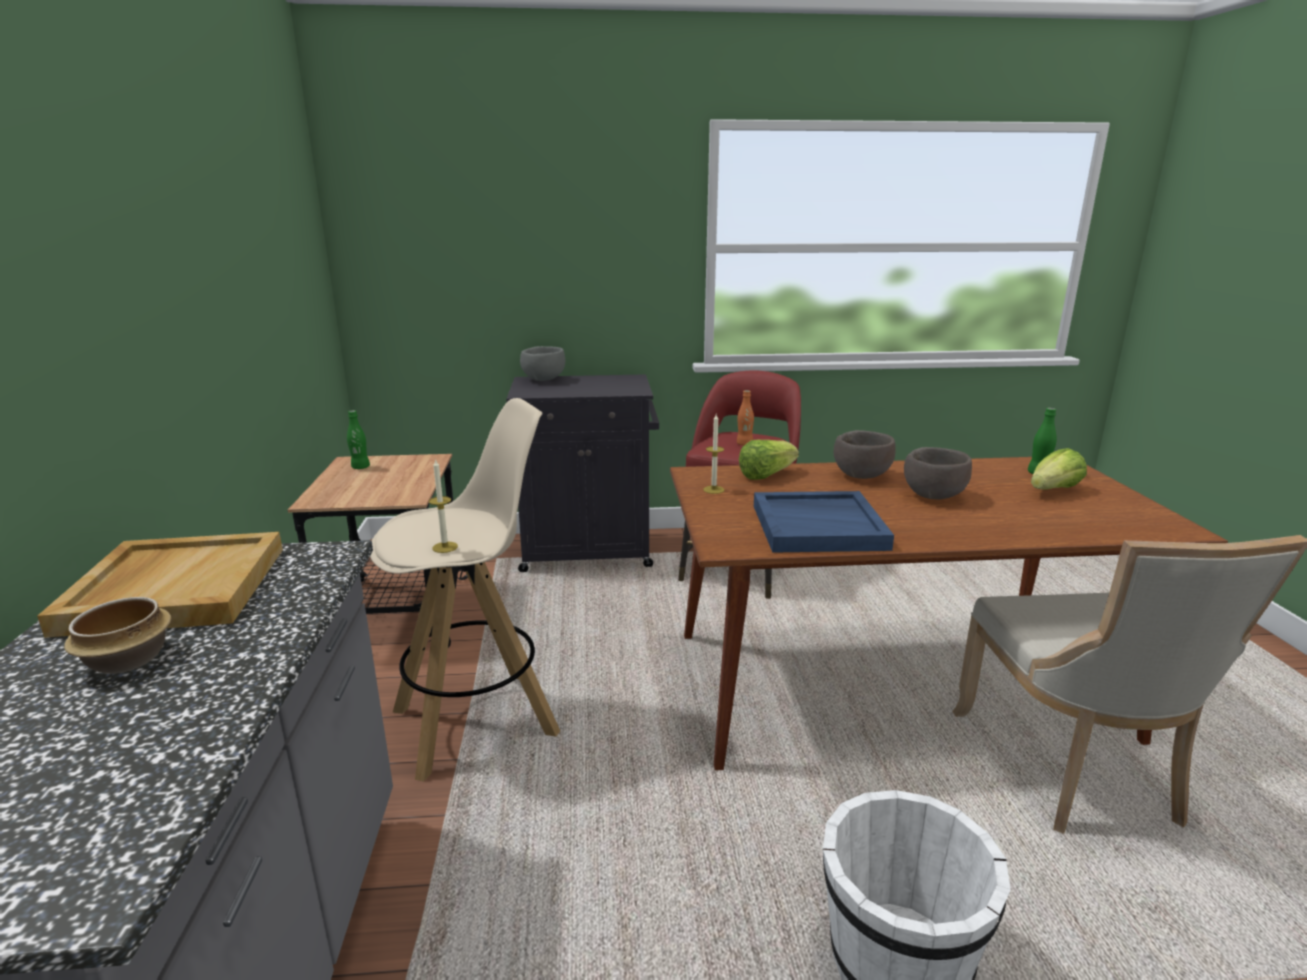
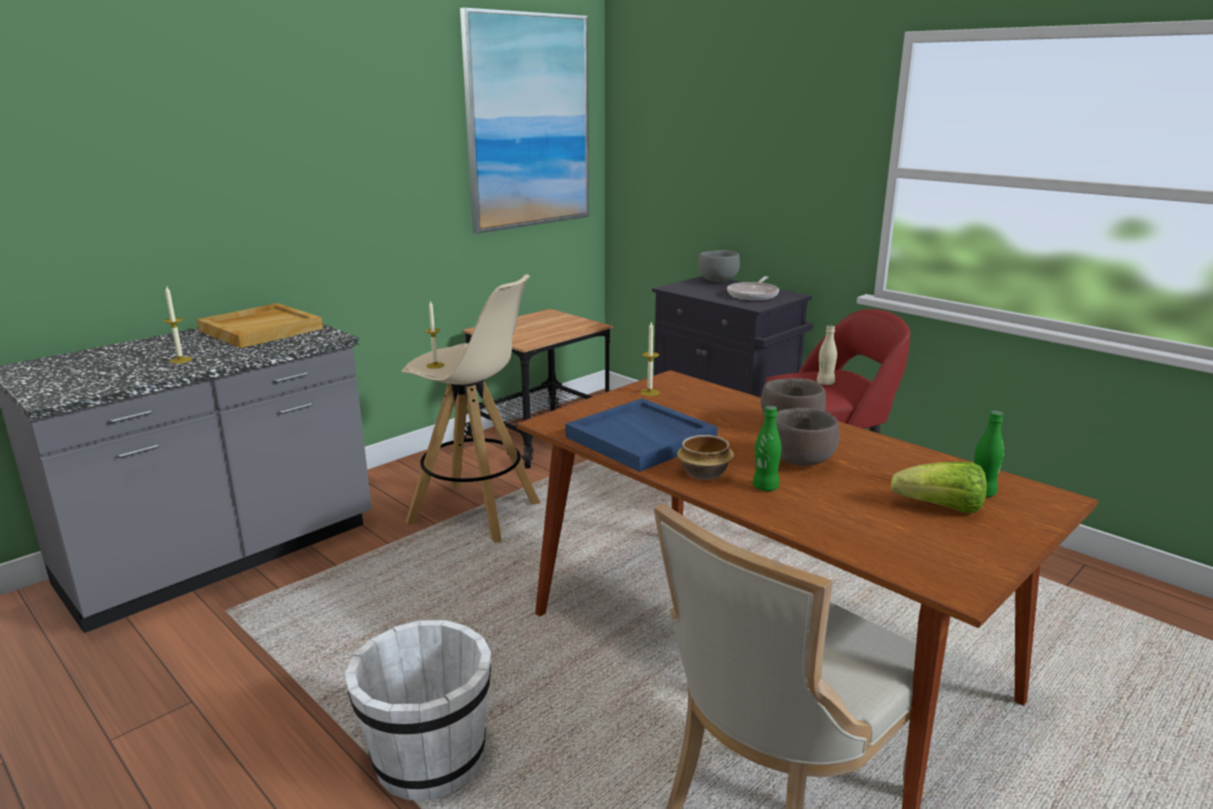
camera: 50 degrees right, 0 degrees up
(129, 661) = (193, 347): bowl -> bowl (704, 474)
(177, 687) = (180, 360): none -> candle
(277, 216) = (528, 122): none -> picture
(360, 467) = (545, 318): green bottle -> green bottle (765, 487)
(606, 383) = (753, 295): none -> frying pan
(744, 444) = (825, 383): orange bottle -> beige bottle
(766, 475) = (716, 398): lettuce -> none

